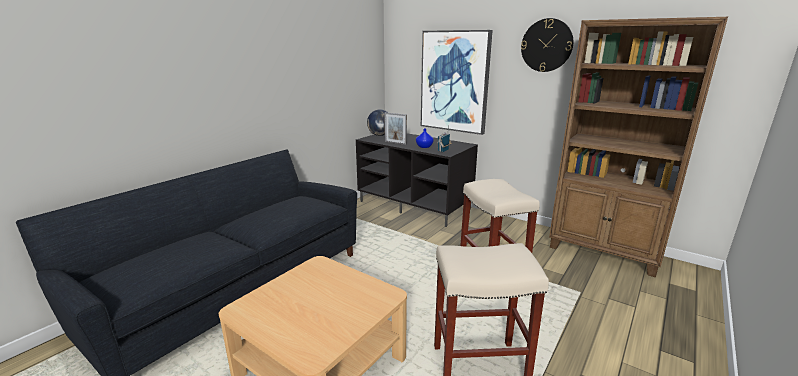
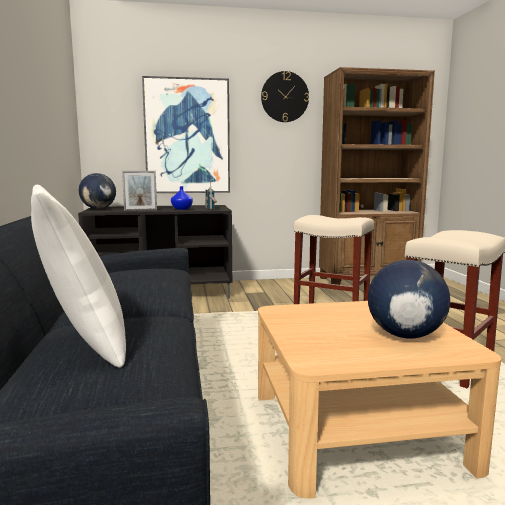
camera: 45 degrees left, 10 degrees down
(172, 248) = (83, 341): none -> white pillow
(319, 322) = (404, 335): none -> globe

